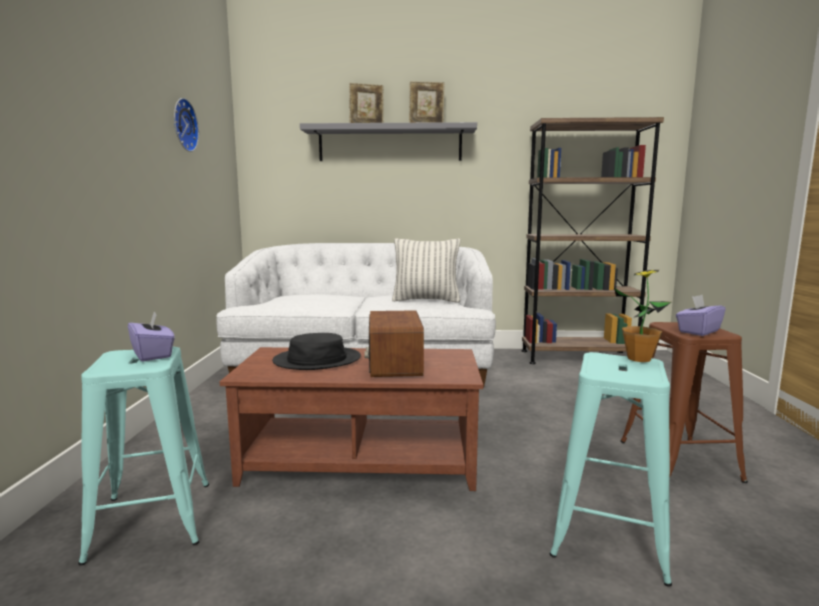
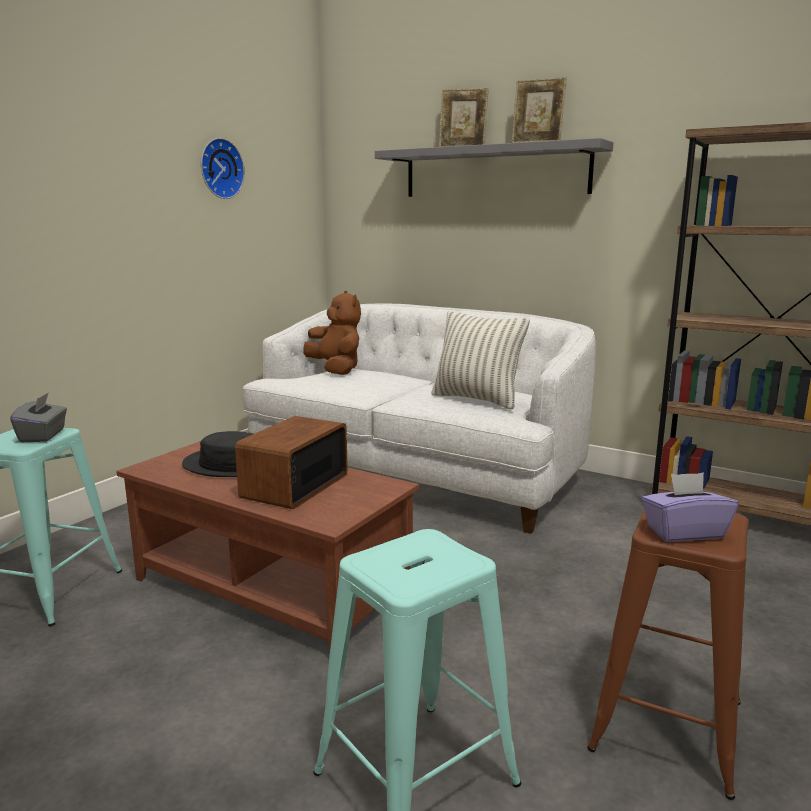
camera: 30 degrees right, 5 degrees up
(153, 354) = (43, 435): purple tissue box -> grey tissue box
(286, 295) = (335, 370): none -> brown plush toy
(639, 358) = (466, 556): potted plant -> none

